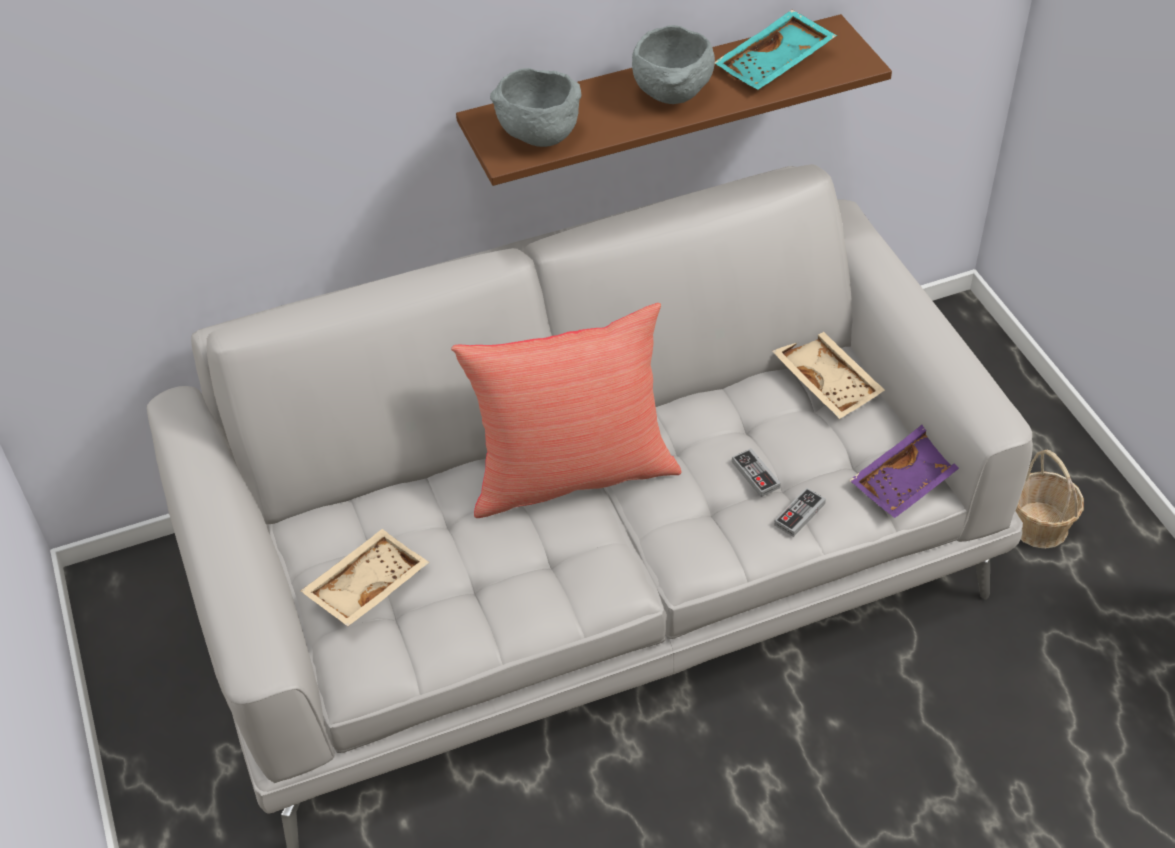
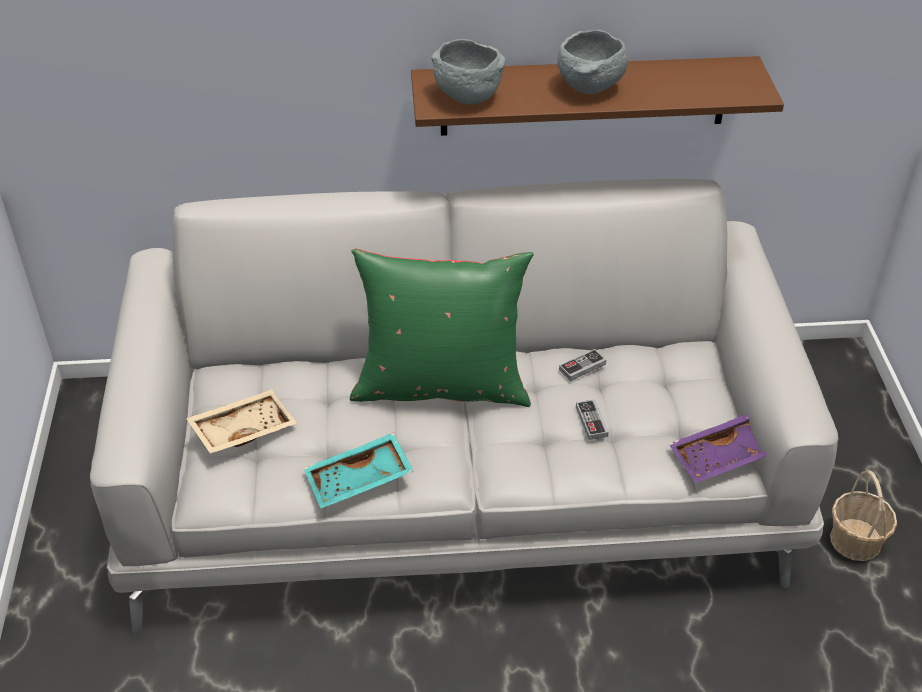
camera: 15 degrees right, 5 degrees down
(571, 473) = (441, 385): red pillow -> green pillow
(775, 64) = (686, 82): turquoise tray -> turquoise tray (359, 481)
(799, 514) = (616, 461): game controller -> game controller (582, 367)
(828, 380) = (683, 363): beige tray -> none

